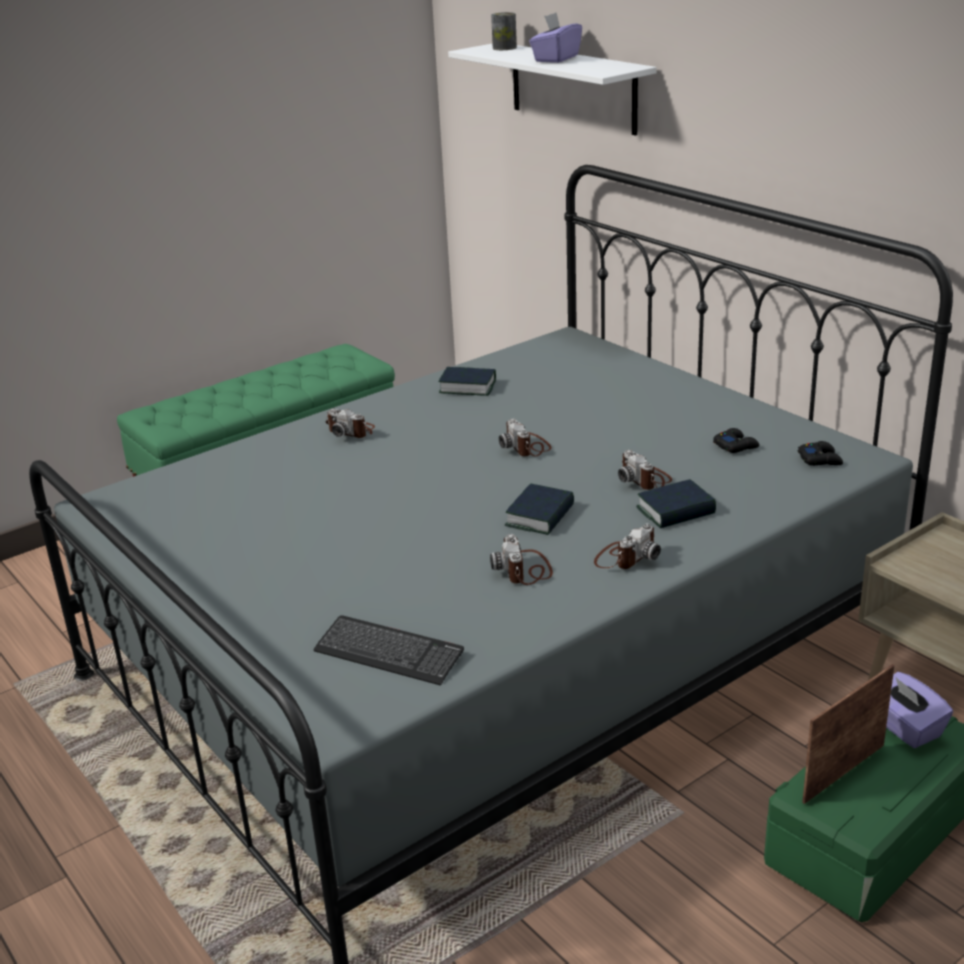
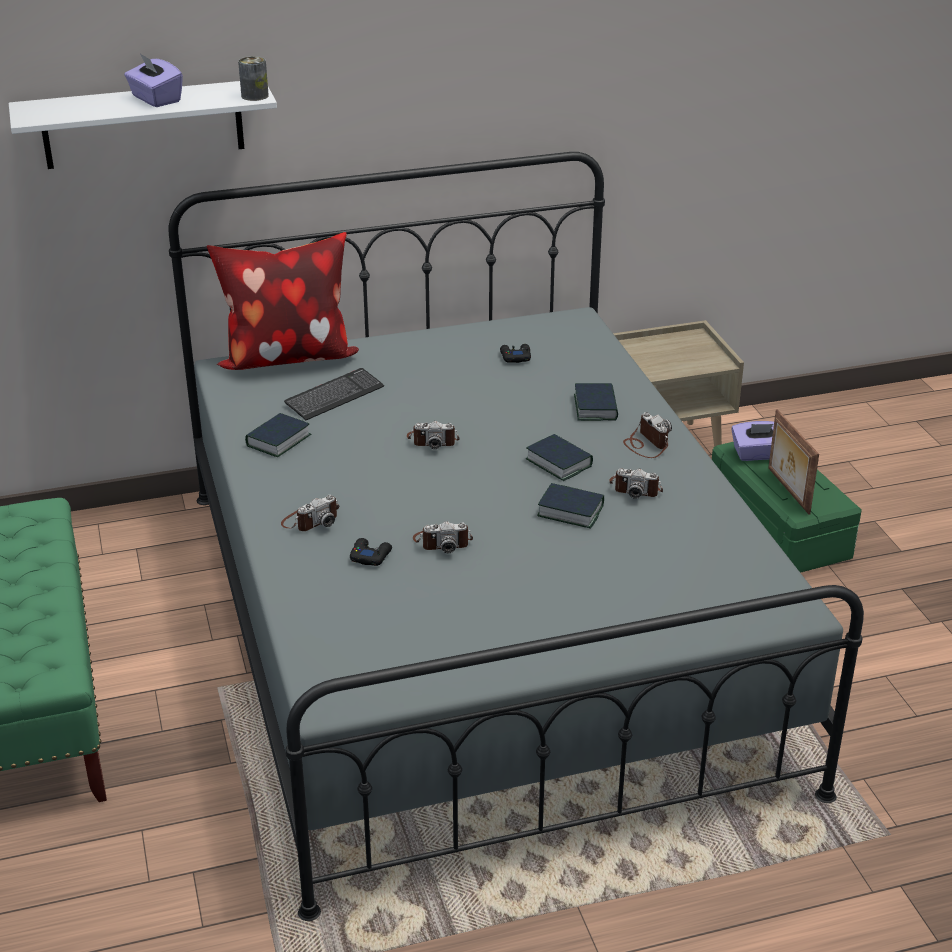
camera: 70 degrees left, 5 degrees up
(389, 653) = (716, 571): keyboard -> keyboard (334, 396)
(451, 542) = (570, 511): none -> book
(504, 48) = (52, 105): can -> can (255, 96)
(611, 353) = (286, 357): none -> pillow
(645, 479) = (536, 405): camera -> camera (443, 542)
(820, 459) = (564, 334): black game controller -> black game controller (370, 556)

